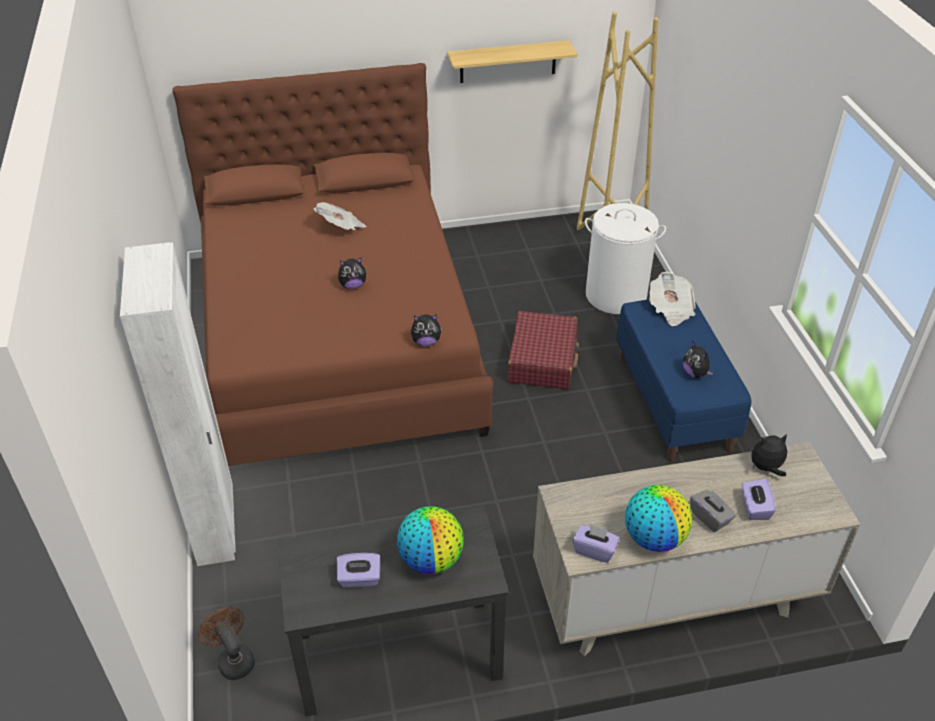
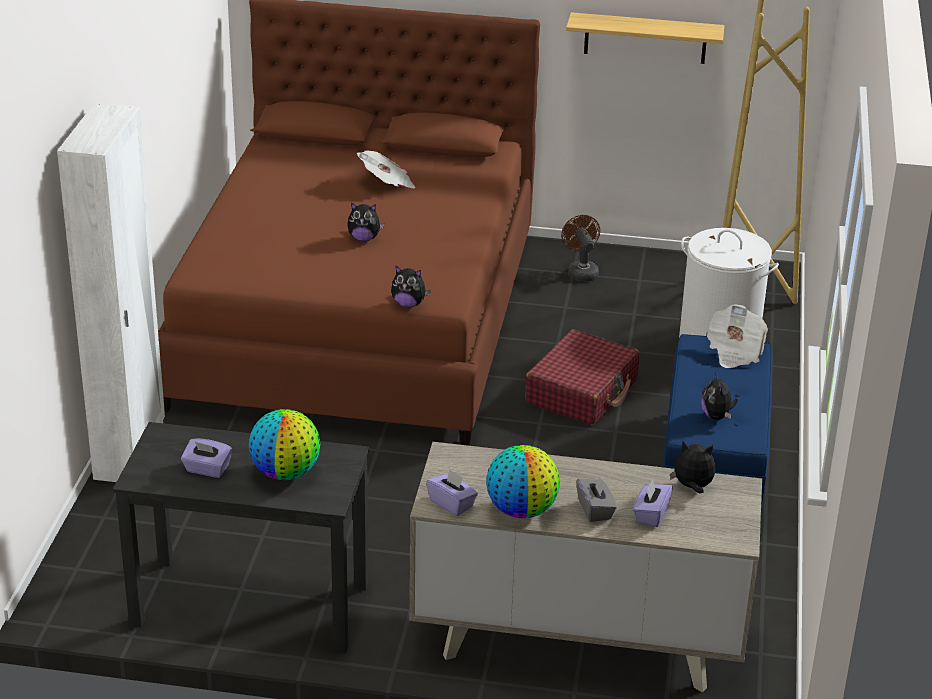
camera: 20 degrees right, 10 degrees down
(233, 659) = (85, 562): brown fan -> brown fan (581, 272)

